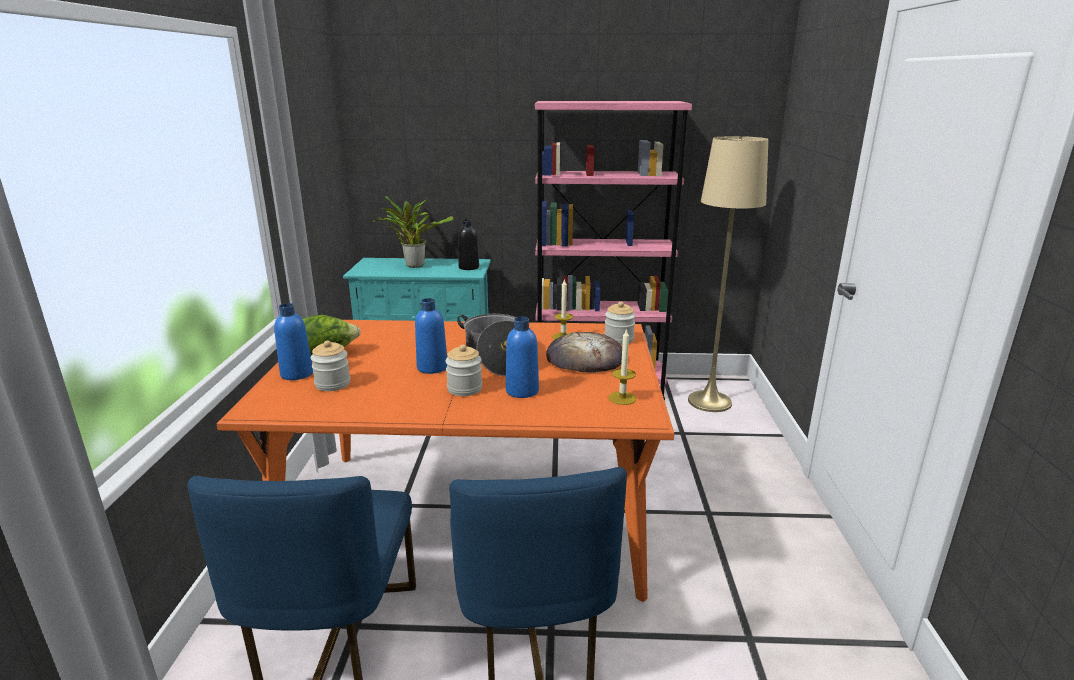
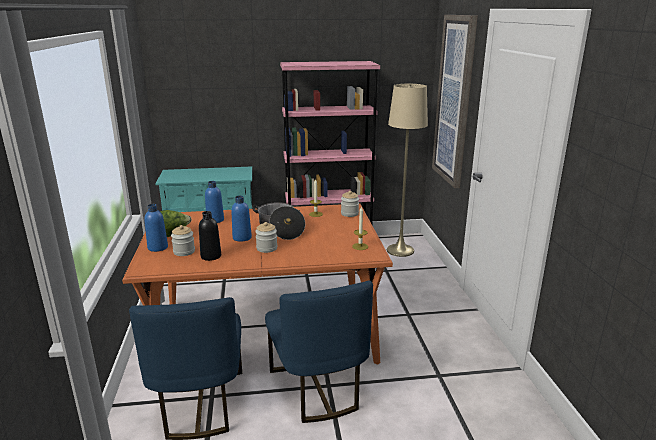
camera: 10 degrees left, 0 degrees up
(413, 265) = (201, 173): potted plant -> none
(468, 267) = (240, 173): black bottle -> black bottle (211, 256)
(522, 391) = (301, 247): blue bottle -> blue bottle (215, 220)
(585, 358) = (332, 225): bread -> none
(814, 163) = (454, 101): none -> picture

